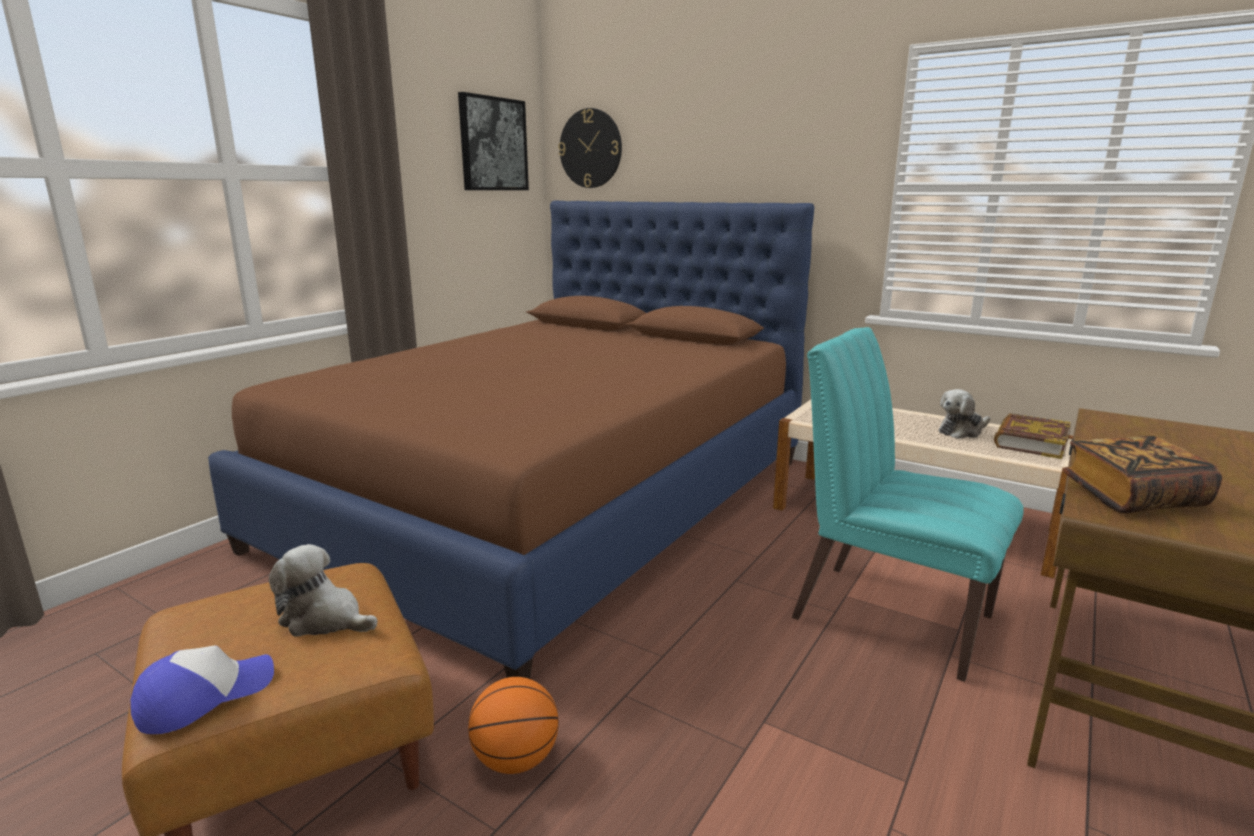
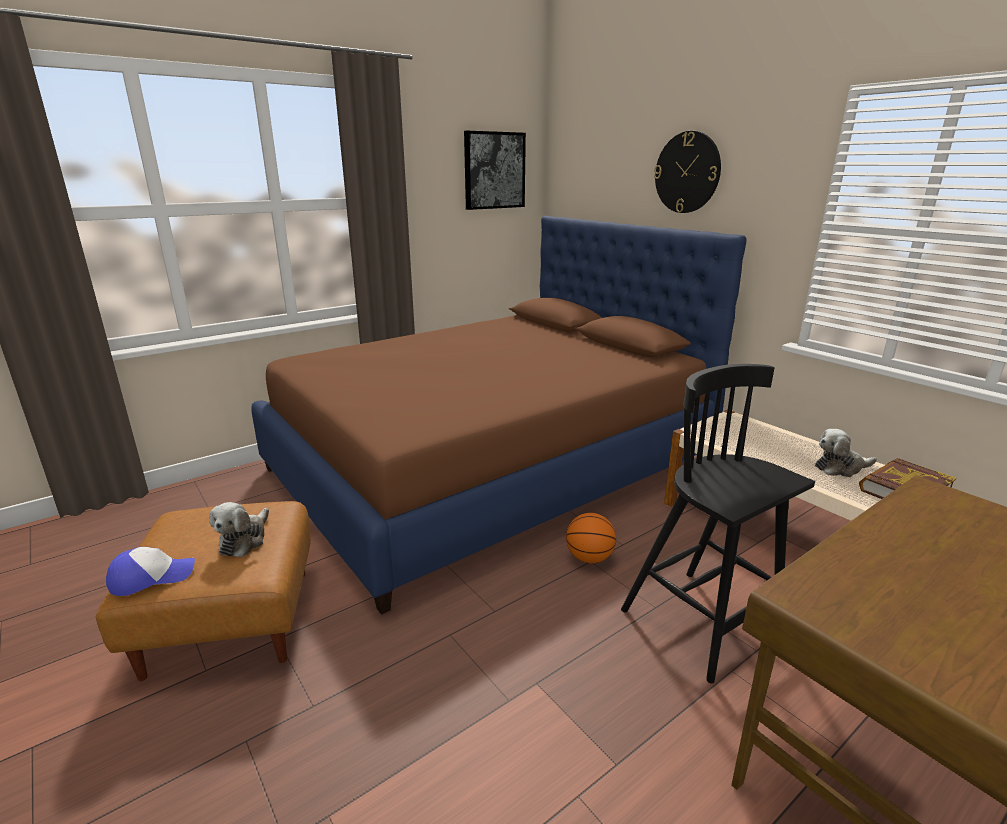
camera: 20 degrees right, 5 degrees up
(325, 619) = (244, 540): plush toy -> plush toy turned 120 degrees counterclockwise
(516, 759) = (352, 661): basketball -> basketball (589, 558)
(590, 148) = (577, 172): wall clock -> wall clock (687, 172)
(893, 618) = (703, 625): turquoise chair -> black stool
(1132, 497) = (846, 586): book -> none

